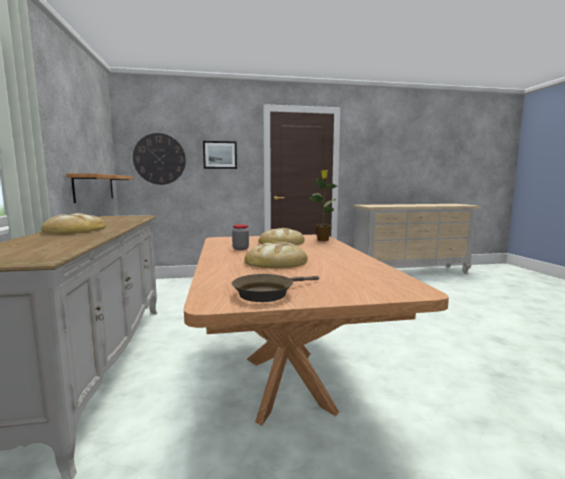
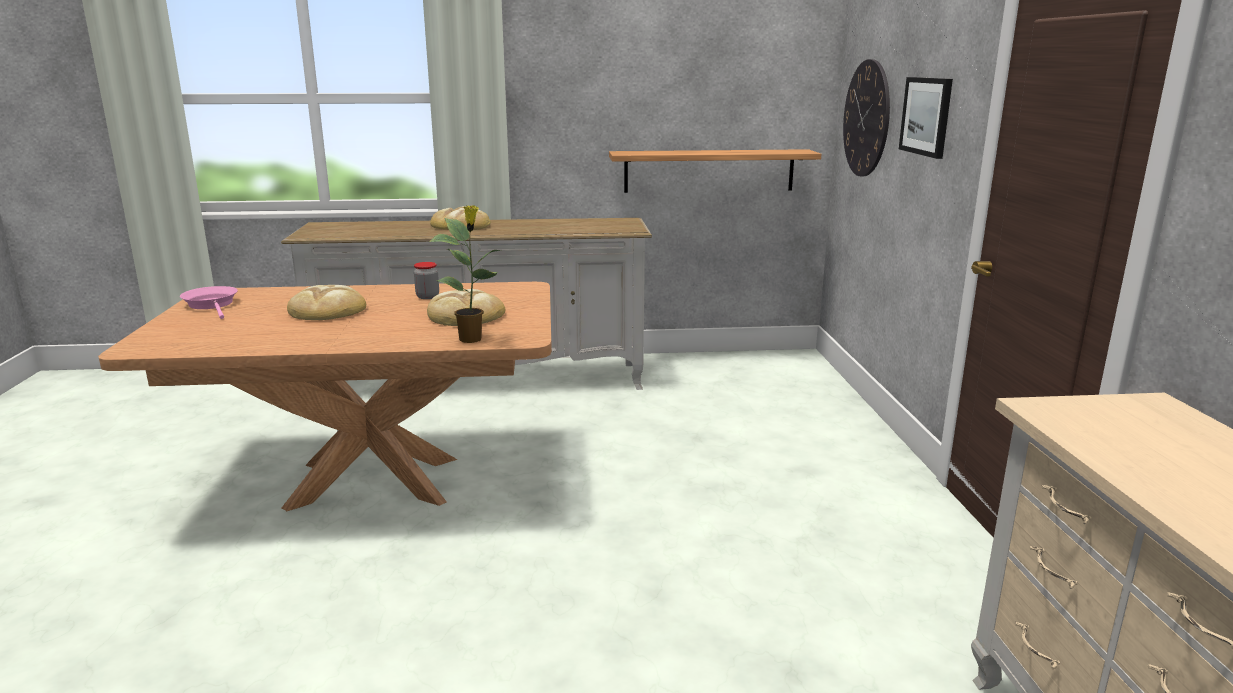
camera: 95 degrees right, 10 degrees up
(267, 293) = (212, 305): brown frying pan -> pink frying pan

